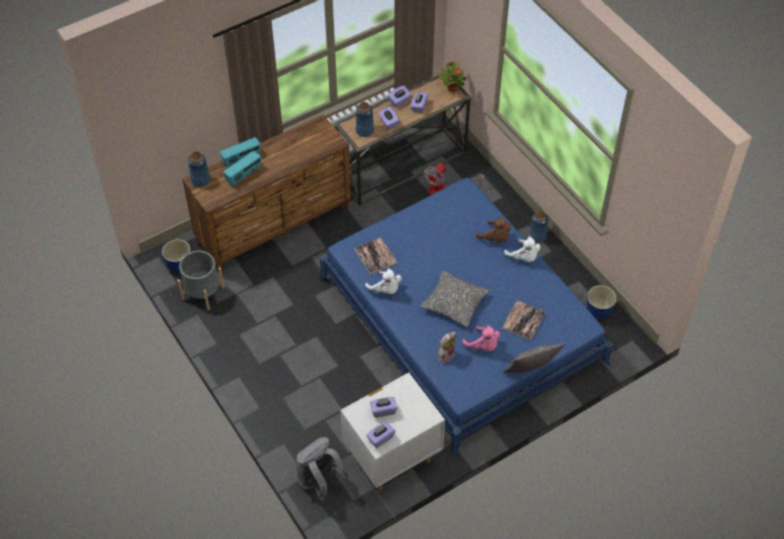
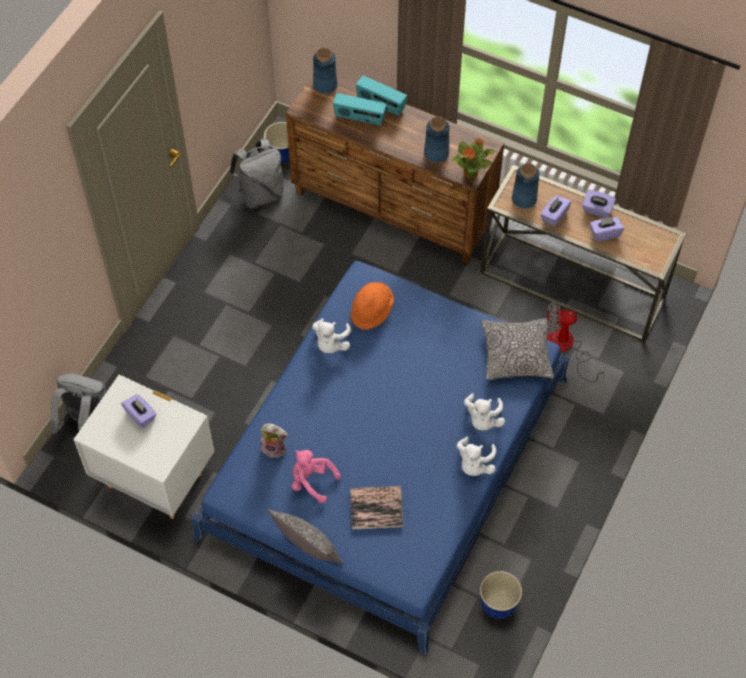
camera: 60 degrees right, 5 degrees up
(203, 293) = (261, 194): grey planter -> grey backpack
(375, 256) = (371, 311): book -> orange hat
(380, 438) = (102, 430): purple tissue box -> none
(452, 88) = (662, 252): potted plant -> potted plant (471, 173)
(454, 303) = (355, 422): pillow -> pillow (516, 354)
(483, 346) = (311, 481): pink plush toy -> pink plush toy turned 105 degrees clockwise
(495, 238) = (483, 419): brown plush toy -> white plush toy
(537, 236) = (568, 481): blue vase -> blue vase (436, 153)

